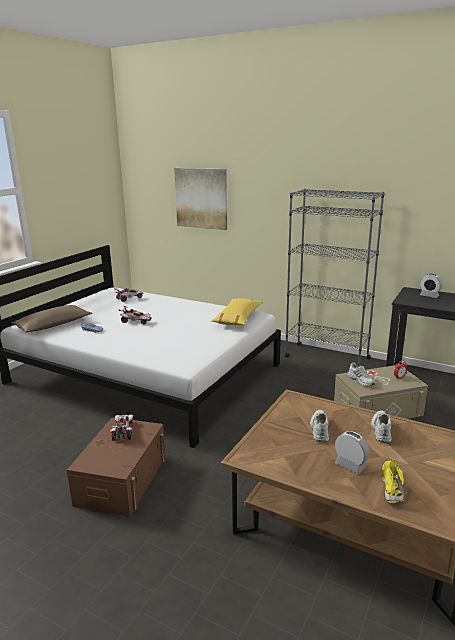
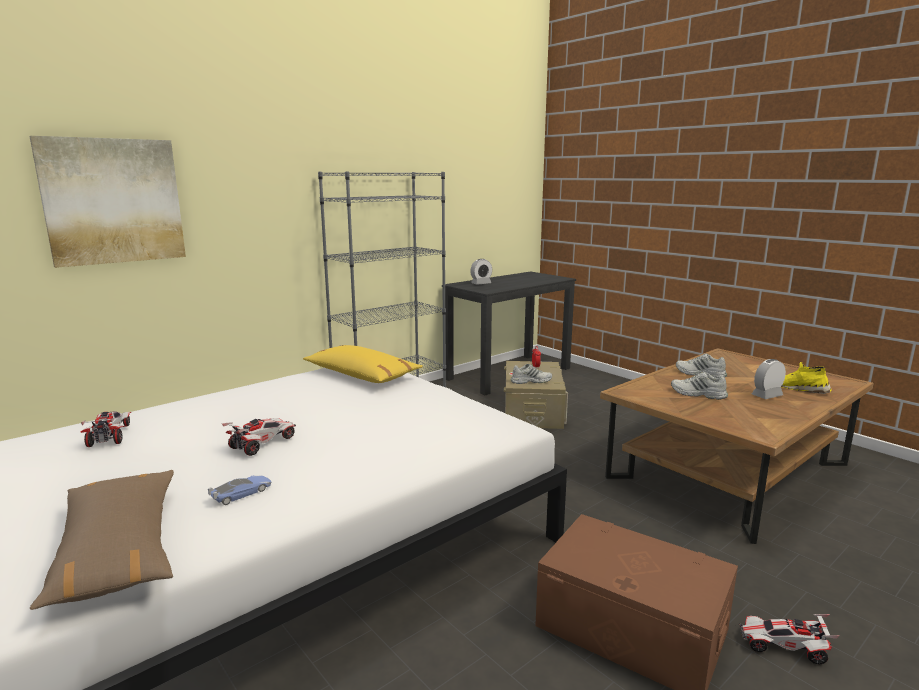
camera: 70 degrees left, 5 degrees down
(123, 431) = (595, 554): toy car -> toy car (783, 647)

